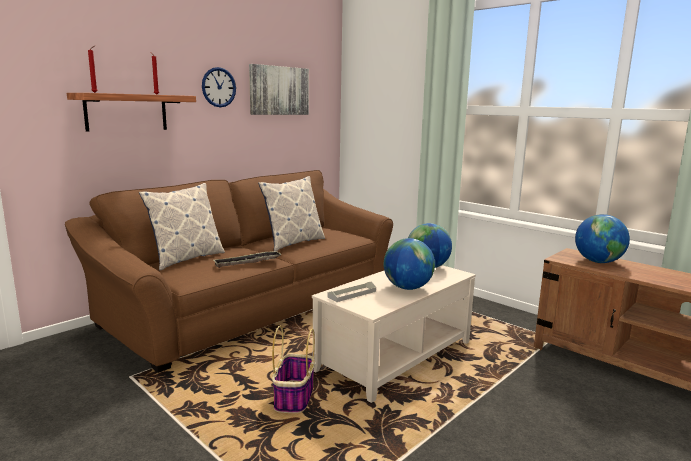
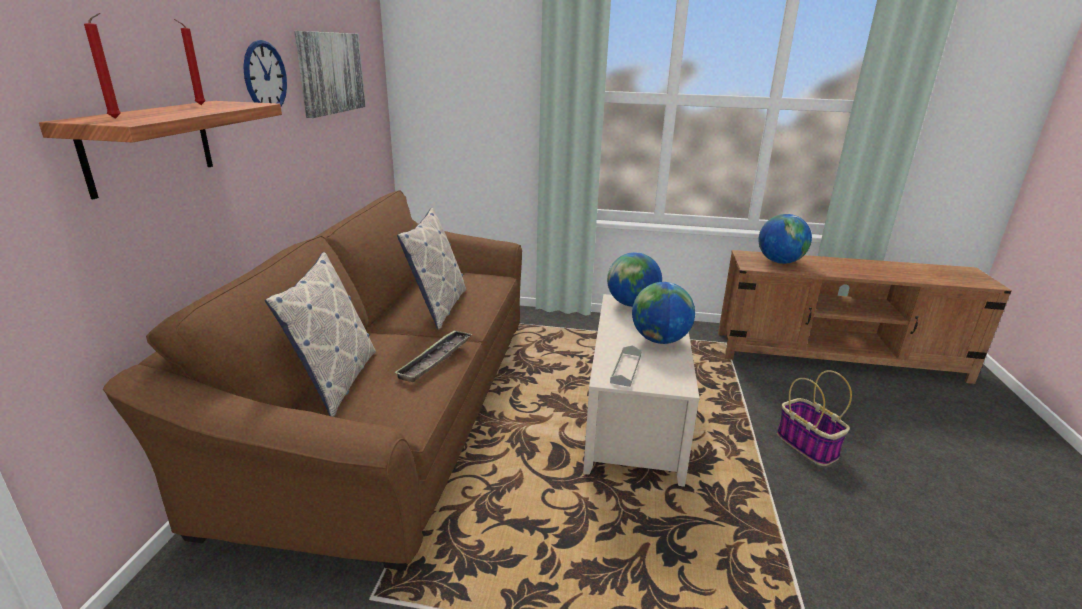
camera: 35 degrees left, 10 degrees up
(294, 398) = (609, 519): basket -> basket (808, 446)

